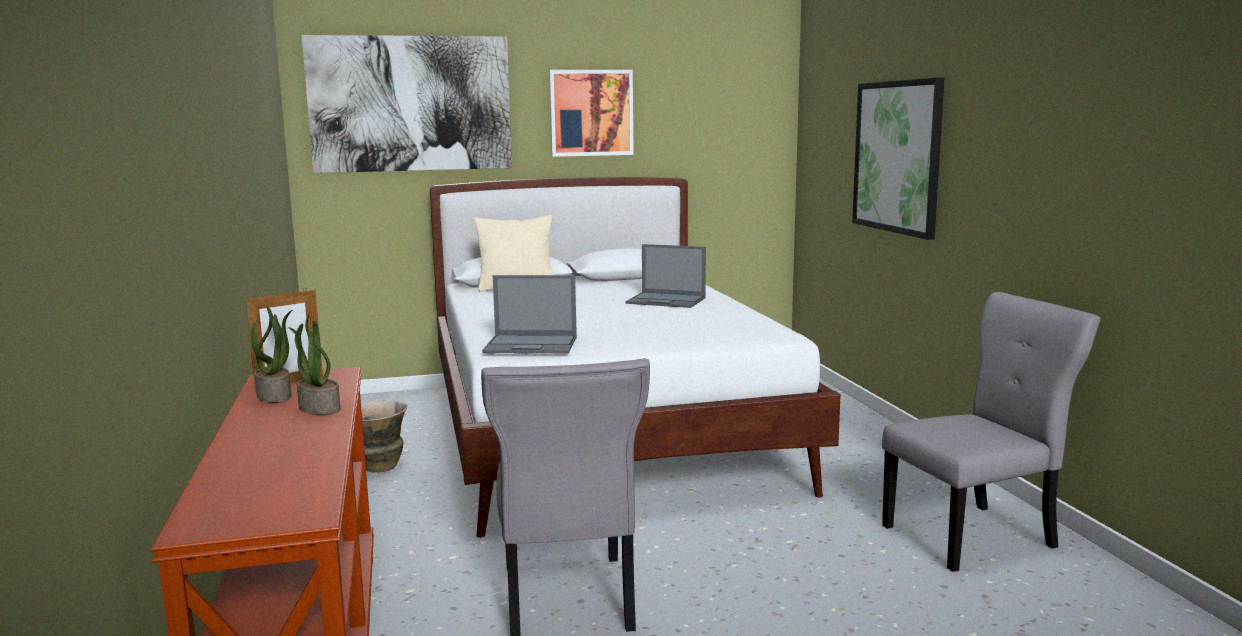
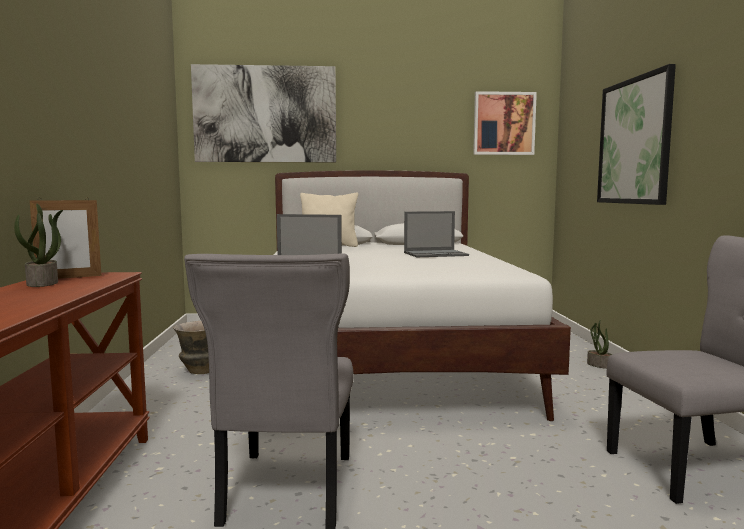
camera: 10 degrees right, 5 degrees down
(318, 408) = (60, 291): potted plant -> potted plant (599, 365)
(591, 113) = (396, 123): picture -> picture (504, 123)
(667, 300) = (436, 254): laptop -> laptop turned 45 degrees counterclockwise

